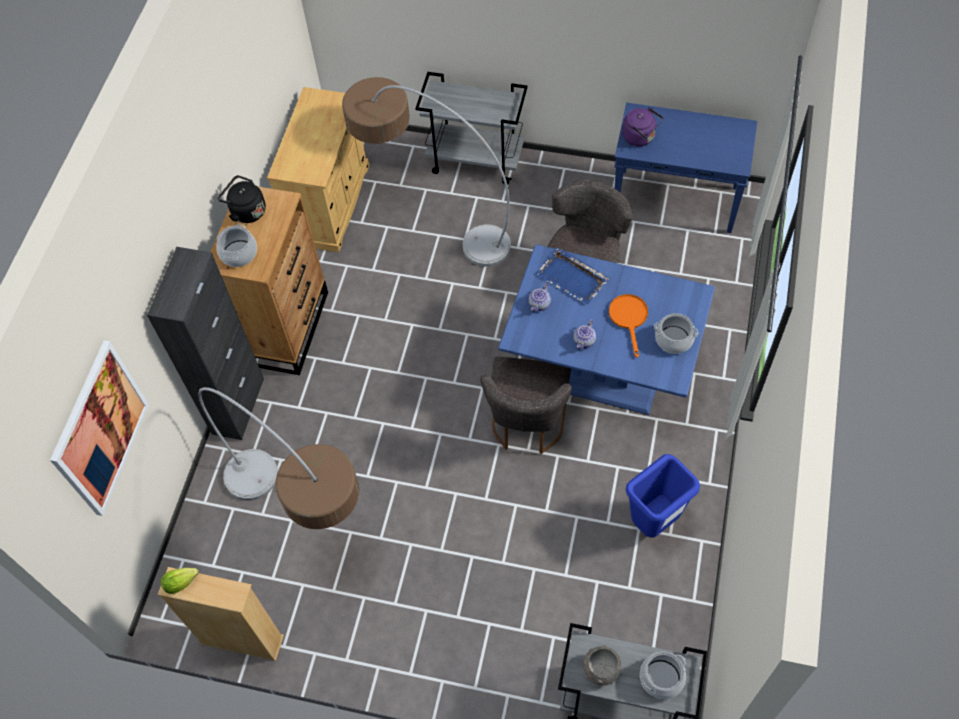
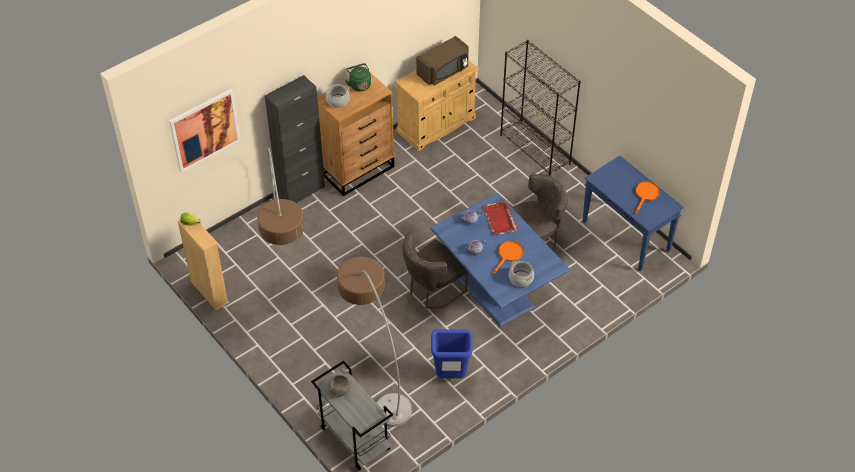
camera: 35 degrees right, 10 degrees down
(246, 211) = (359, 84): black kettle -> green kettle
(318, 125) = (443, 71): none -> brown microwave
(430, 221) = (480, 164): floor lamp -> floor lamp (376, 371)
(476, 160) = (535, 149): grey cart -> black bookcase
(572, 278) = (500, 219): blue tray -> red tray
(640, 137) = (608, 176): purple kettle -> none
(661, 678) = (363, 412): cooking pot -> none
(704, 133) = (646, 195): none -> orange frying pan

